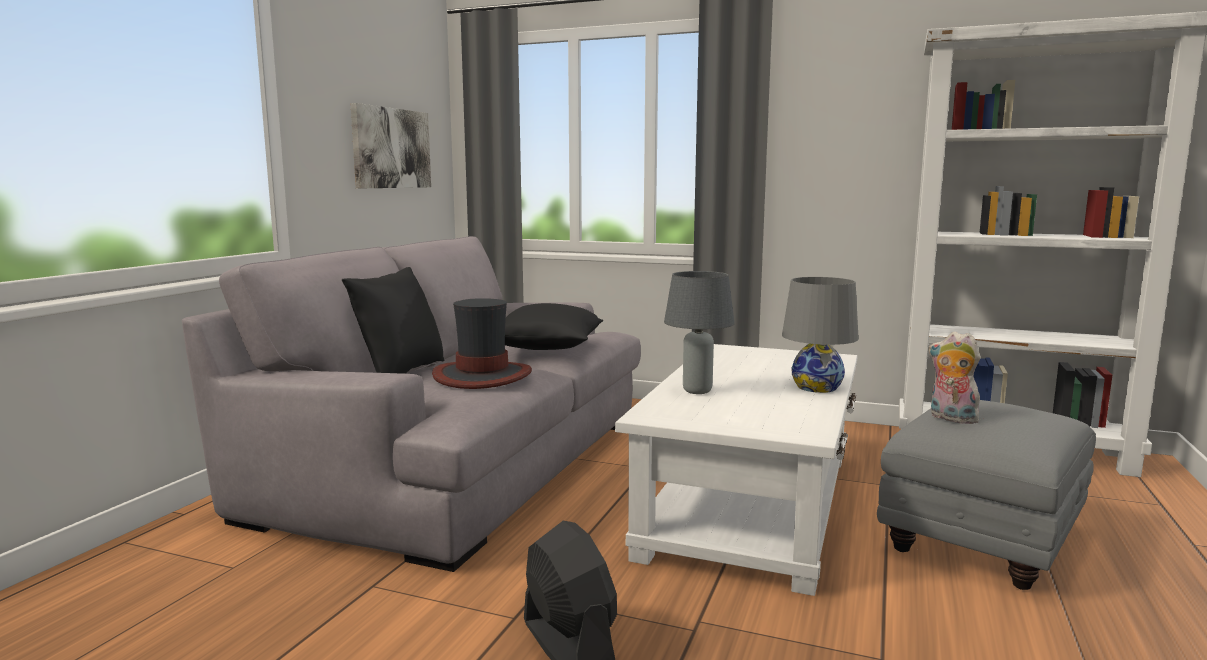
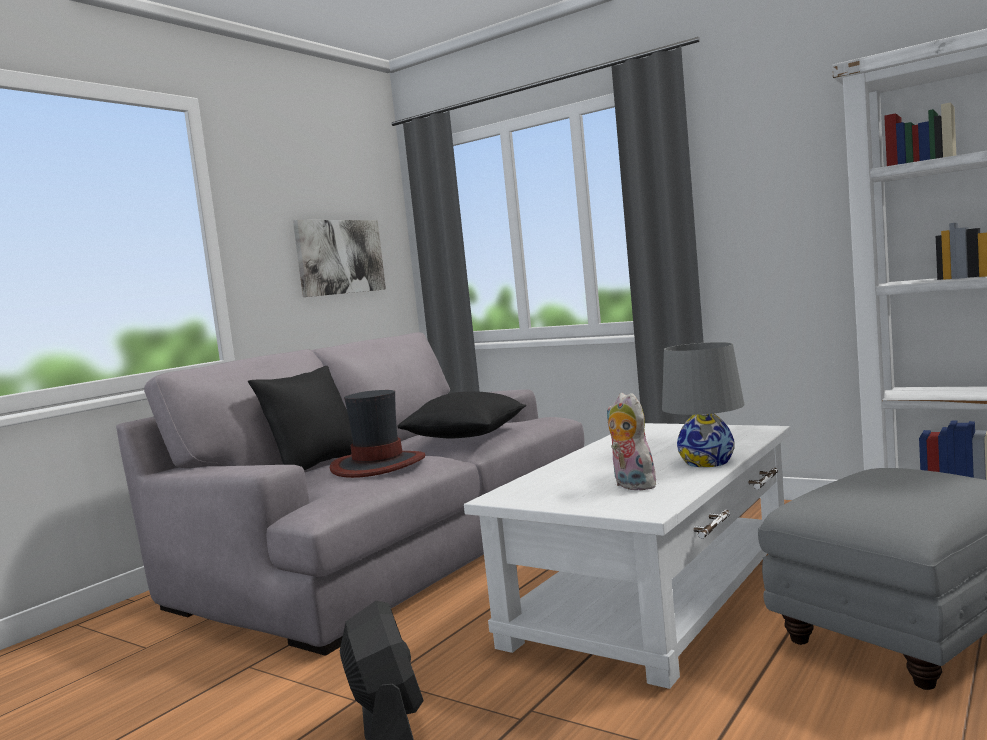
camera: 15 degrees right, 5 degrees down
(698, 391) = (575, 471): grey table lamp -> none
(950, 418) = (841, 490): plush toy -> plush toy (631, 485)

